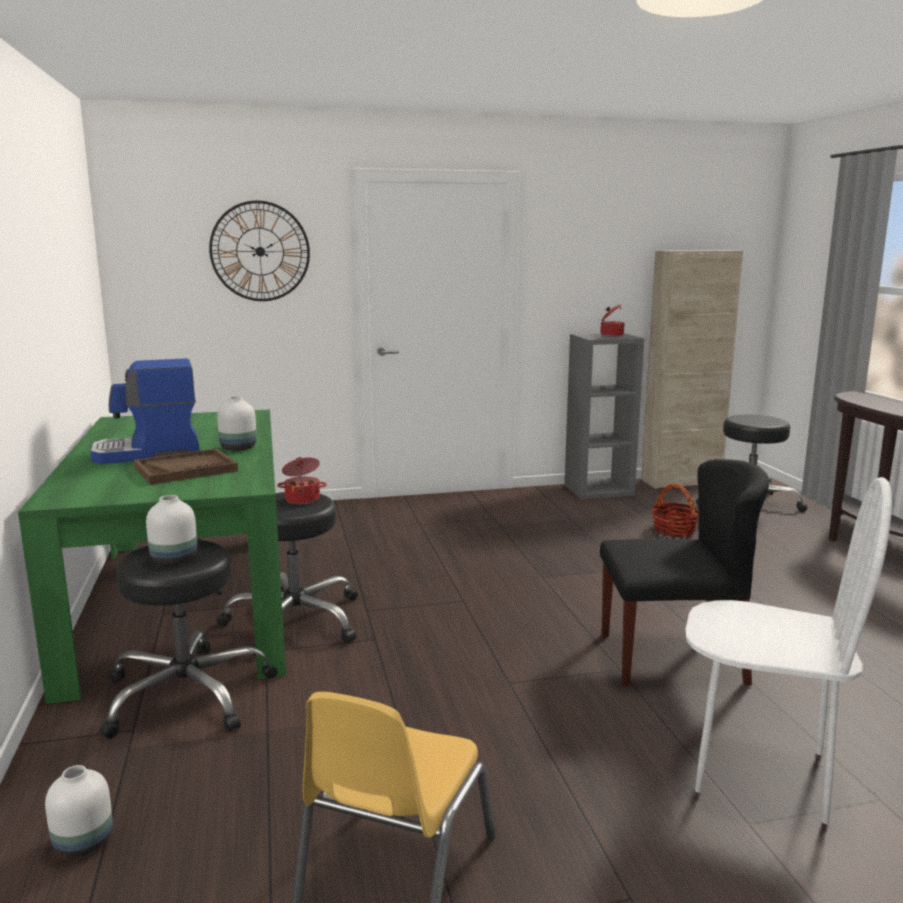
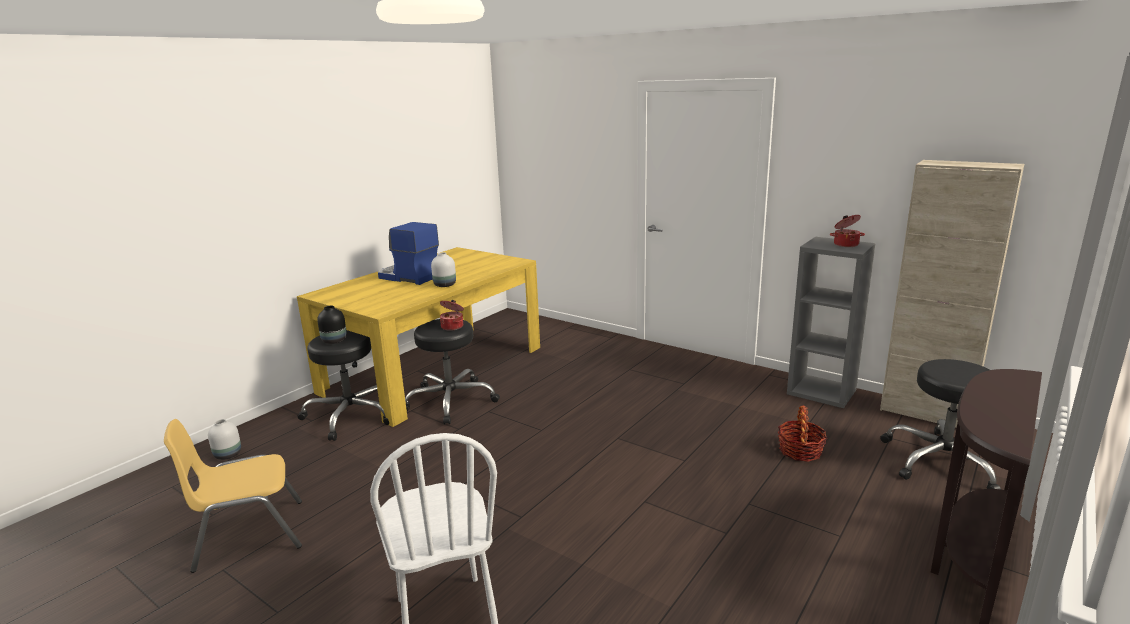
camera: 50 degrees right, 5 degrees up
(175, 559) = (334, 341): white vase -> black vase
(186, 469) = (393, 292): brown tray -> none
(186, 603) = (434, 369): green dining table -> yellow dining table
(260, 251) = (577, 144): wall clock -> none
(673, 657) = (565, 531): black chair -> none

